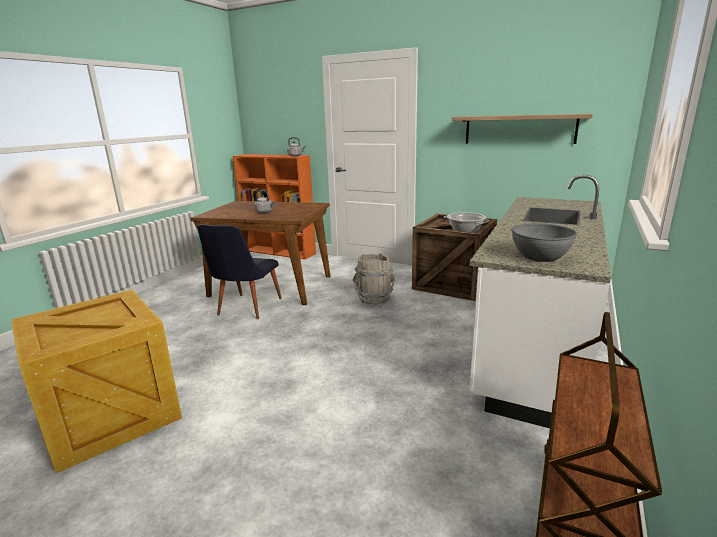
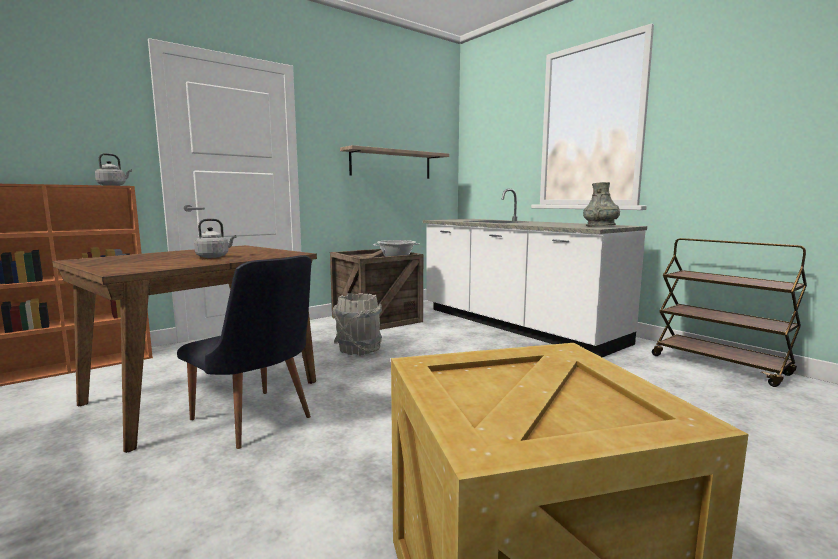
camera: 65 degrees left, 10 degrees down
(540, 256) = (600, 226): grey bowl -> grey vase

